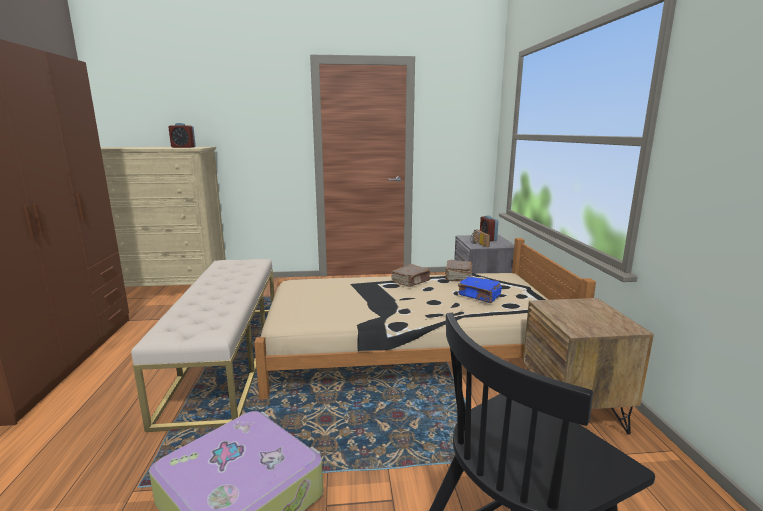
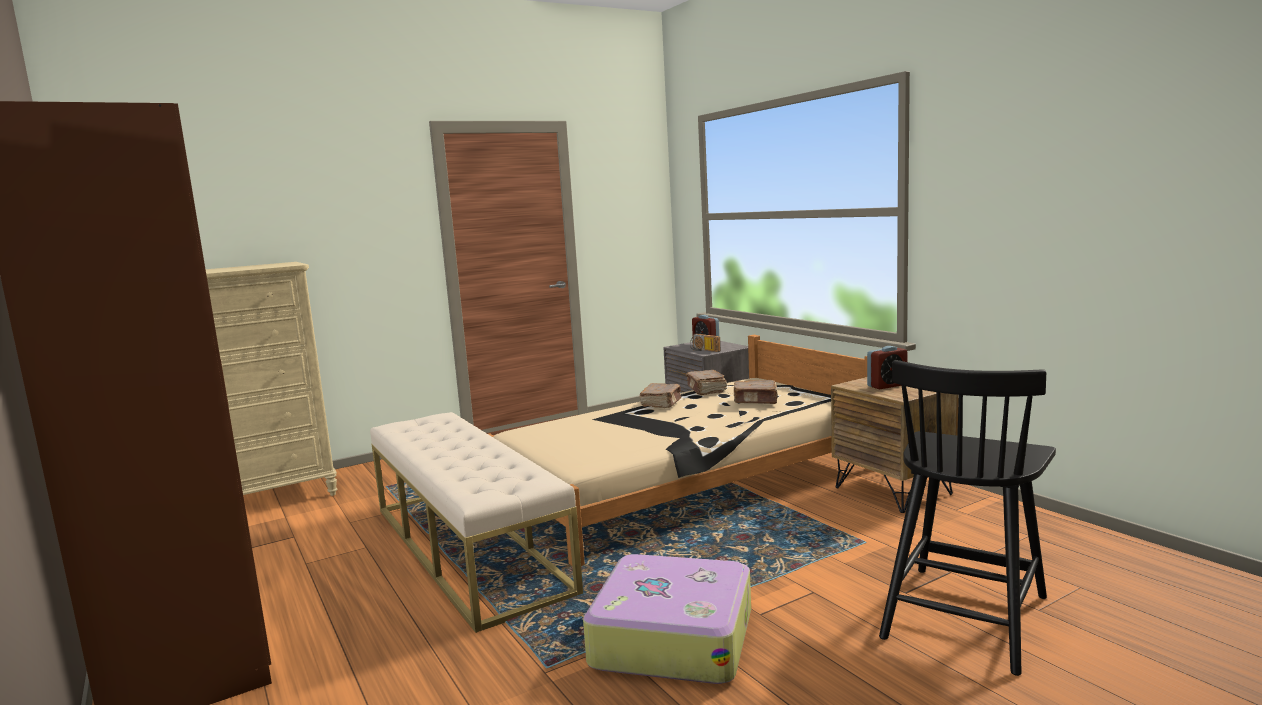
camera: 25 degrees left, 5 degrees down
(183, 147) = (262, 266): alarm clock -> alarm clock (887, 385)
(479, 296) = (756, 401): blue book -> brown book

